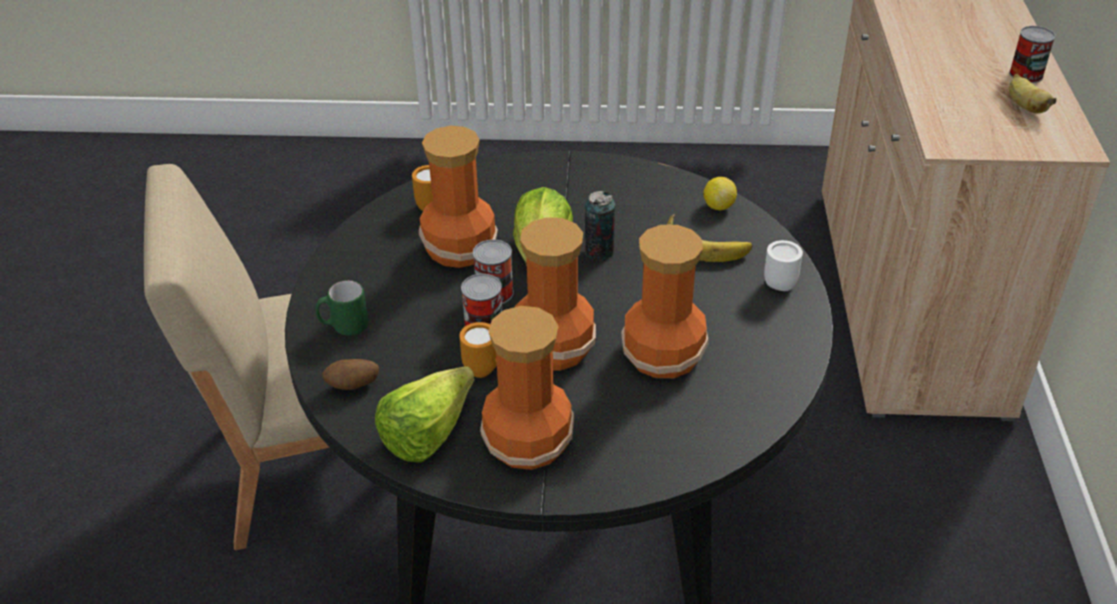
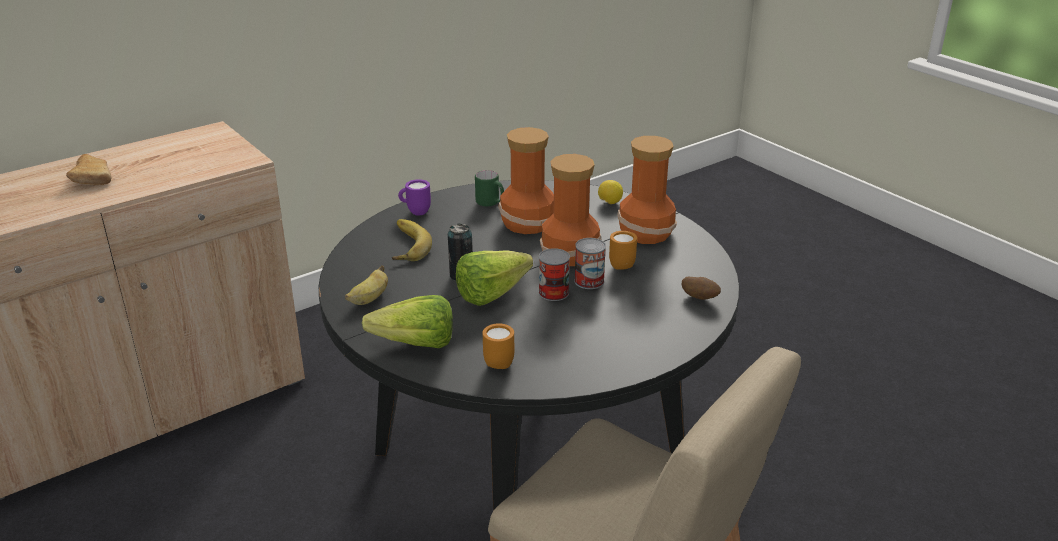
camera: 130 degrees left, 10 degrees down
(344, 326) = (665, 329): green mug -> green mug (490, 203)
(435, 430) = (682, 258): lettuce -> lettuce (408, 343)
(458, 247) = (528, 328): vase -> none
(718, 206) = (354, 255): lemon -> lemon (609, 203)
(781, 282) = (415, 212): white mug -> purple mug
(975, 53) = (92, 178): none -> bread
(1024, 106) = (168, 150): banana -> banana (369, 299)
(1026, 74) = (116, 157): can -> none

